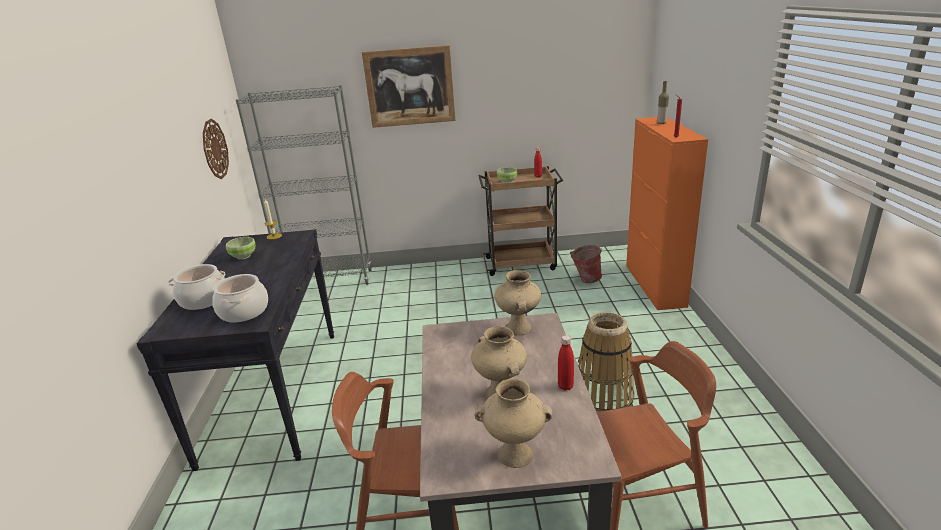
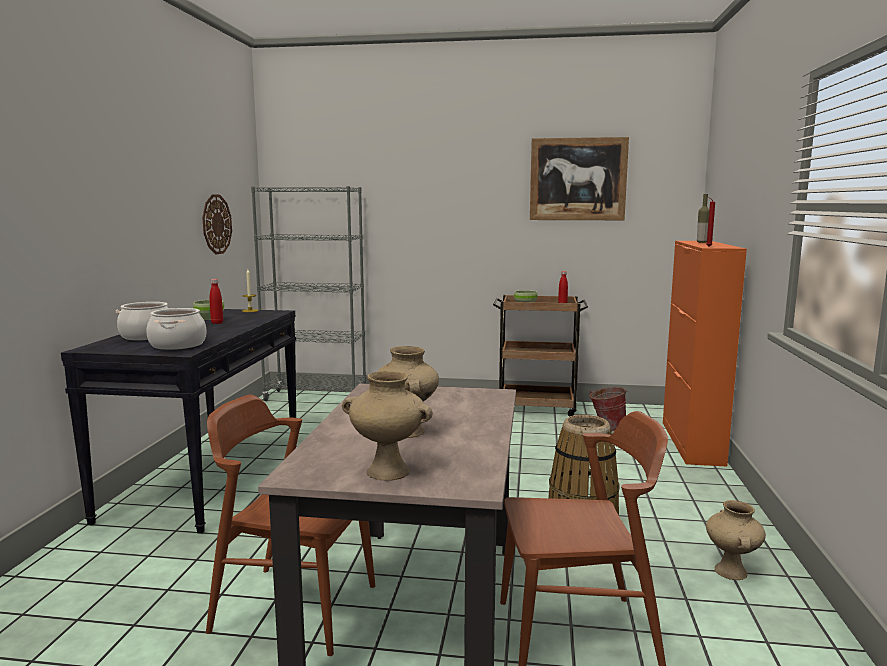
camera: 10 degrees right, 15 degrees down
(410, 87) = (431, 195): picture -> picture (578, 179)
(519, 328) = (463, 394): beige vase -> beige vase (732, 572)
(565, 386) = (485, 435): red bottle -> red bottle (217, 323)

